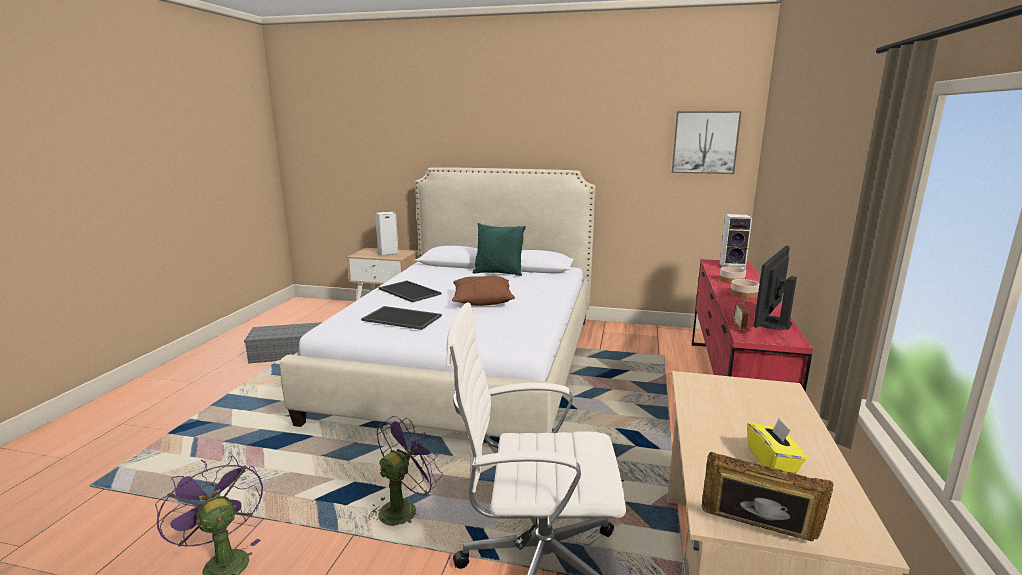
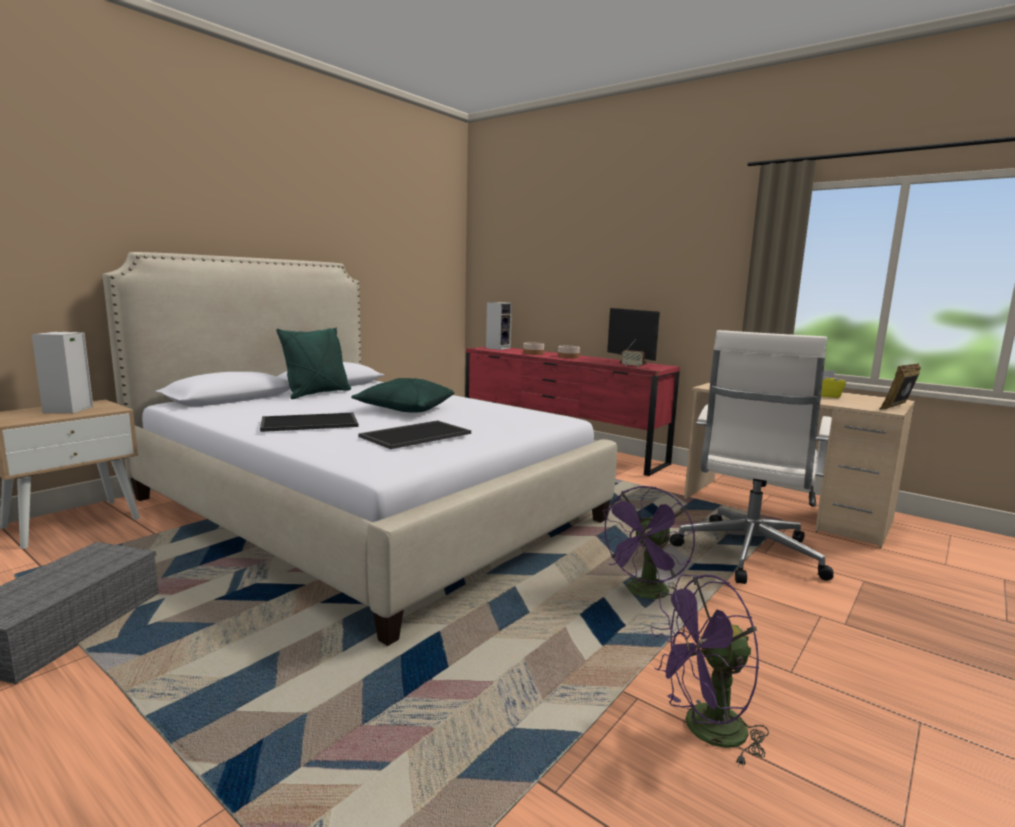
camera: 65 degrees left, 5 degrees down
(403, 508) = (645, 594): purple fan -> purple fan turned 120 degrees counterclockwise
(482, 300) = (405, 409): brown pillow -> green pillow
(705, 142) = (433, 240): picture -> none

